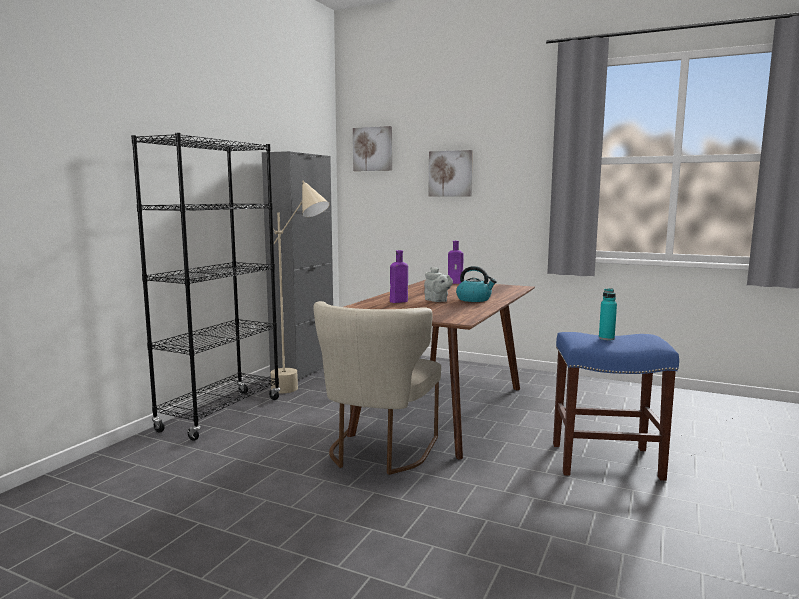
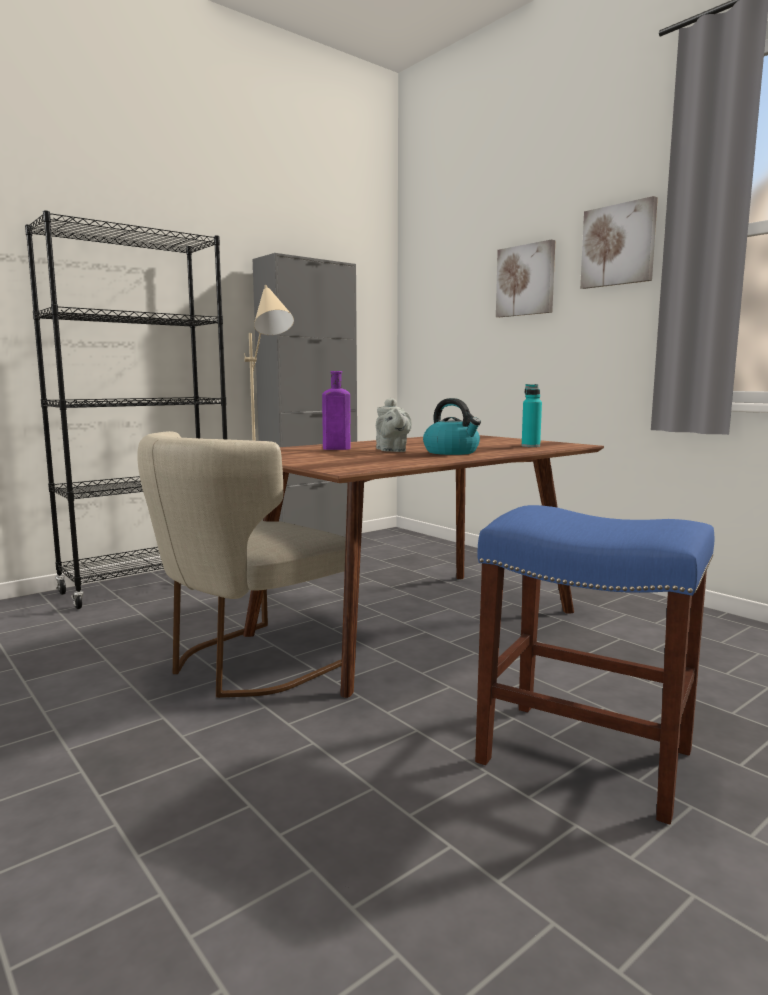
camera: 25 degrees right, 0 degrees up
(373, 149) = (435, 257): picture -> picture (618, 245)
(456, 283) = (490, 437): purple bottle -> none
(606, 338) = (582, 519): turquoise bottle -> turquoise bottle (530, 446)

